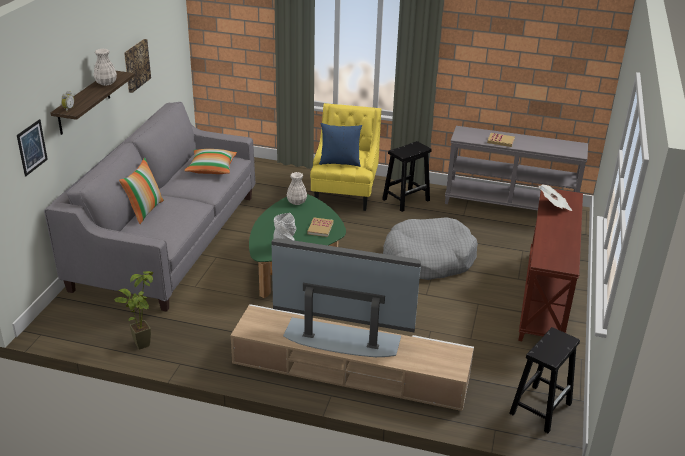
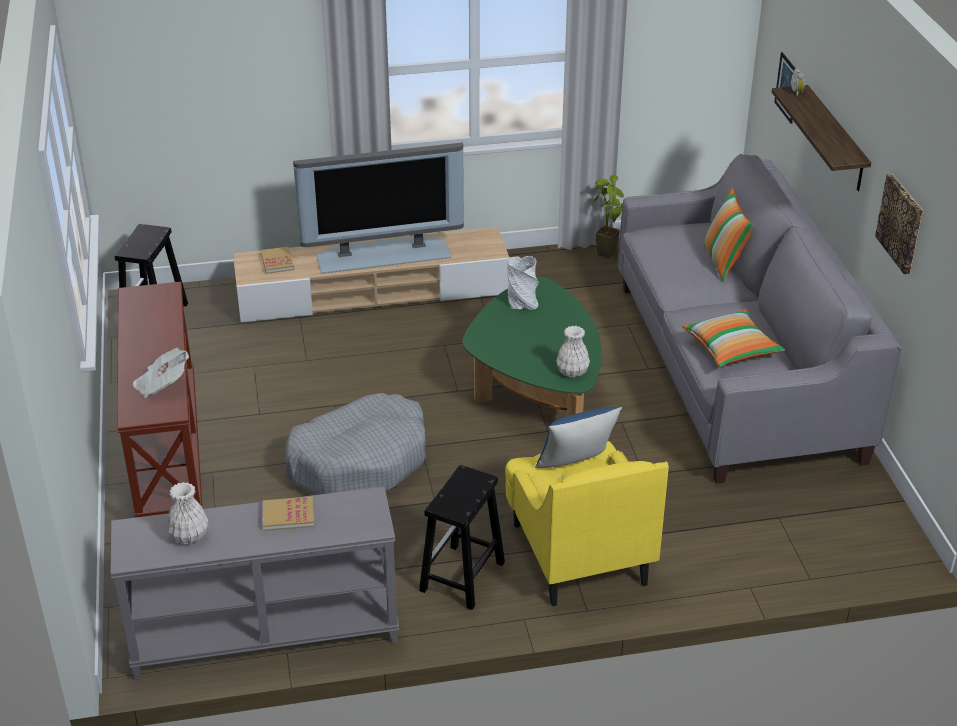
camera: 155 degrees right, 5 degrees up
(106, 83) = (830, 138): white vase -> white vase (188, 535)
(320, 228) = (501, 340): book -> book (277, 262)

